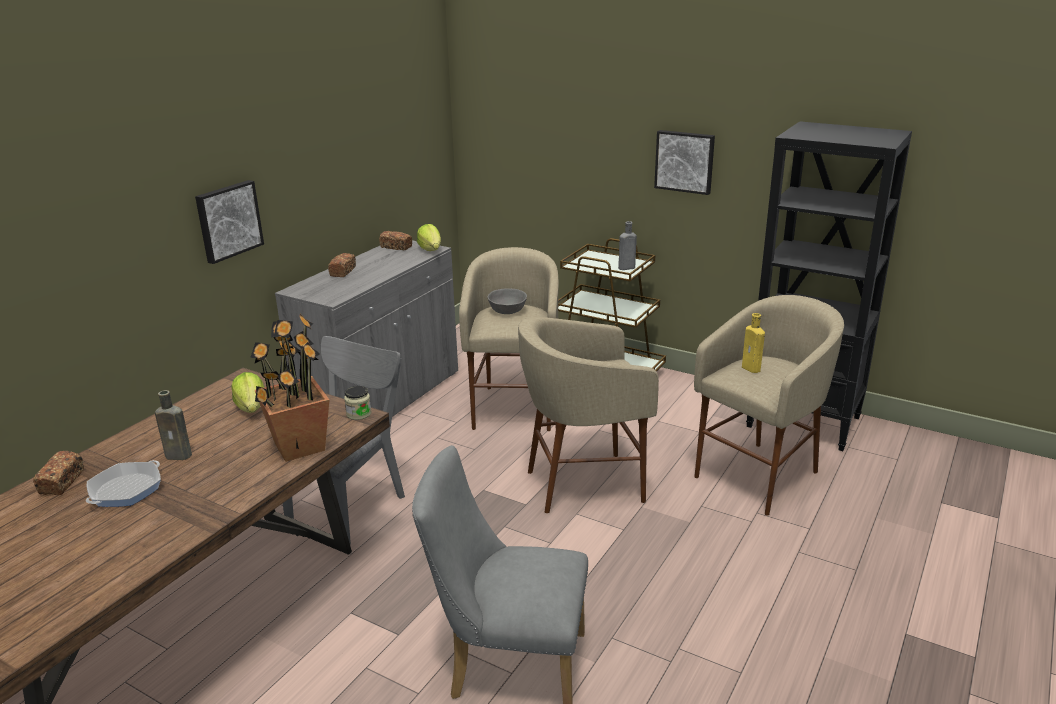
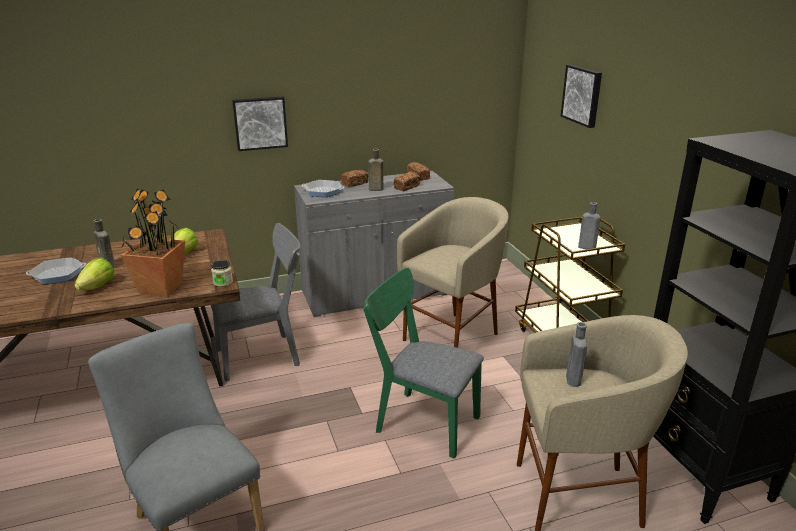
camera: 40 degrees right, 0 degrees up
(62, 482) = (47, 258): bread -> bread (406, 187)
(324, 289) = (323, 191): none -> frying pan
(376, 271) = (375, 189): none -> brown bottle
(431, 250) = (437, 185): lettuce -> lettuce (97, 287)
(507, 311) = (454, 251): grey bowl -> none
(583, 484) = (420, 421): beige stool -> green chair
(685, 161) = (666, 154): picture -> picture (582, 95)
(752, 369) = (573, 381): yellow bottle -> grey bottle

